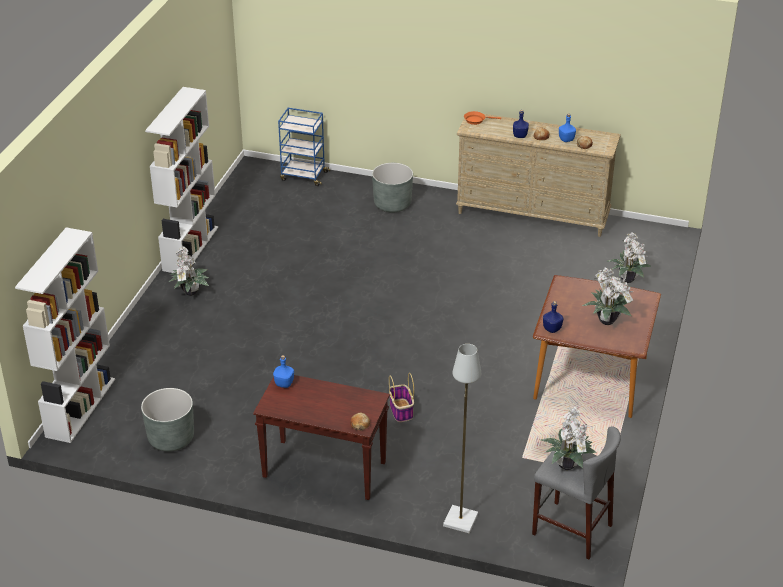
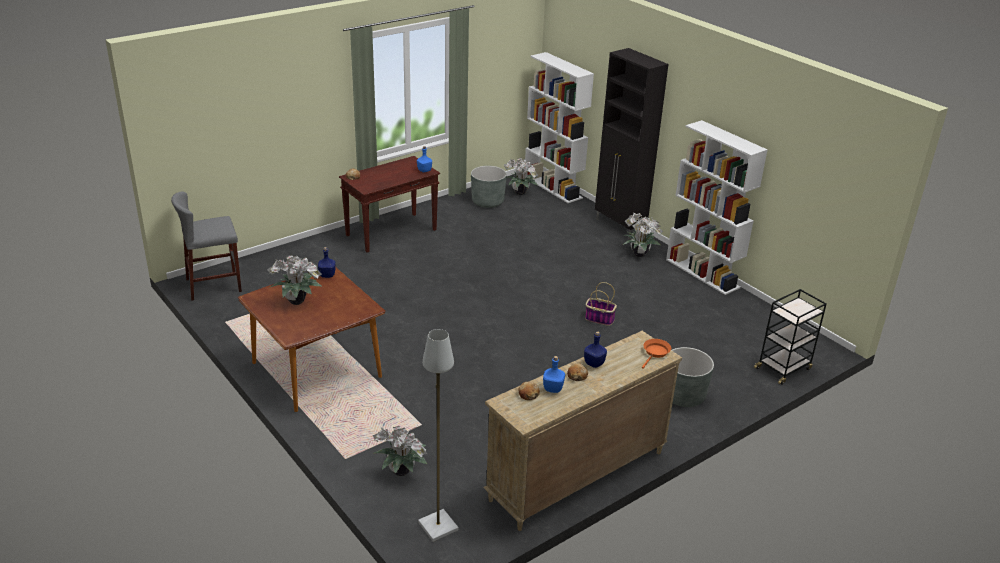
camera: 125 degrees right, 5 degrees down
(140, 324) = (620, 227): none -> black cabinet
(303, 176) = (783, 368): blue cart -> black cart
(401, 411) = (403, 278): basket -> basket (599, 319)
(461, 520) = (283, 255): grey floor lamp -> grey floor lamp (437, 526)
(567, 464) = (214, 224): potted plant -> potted plant (521, 193)

